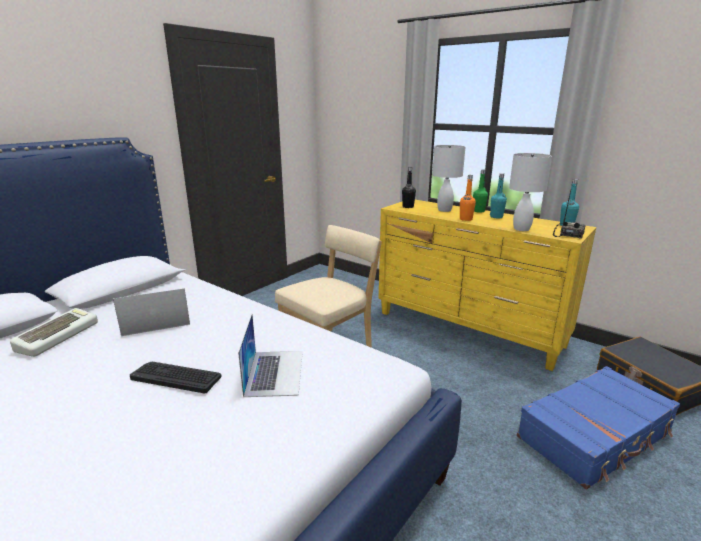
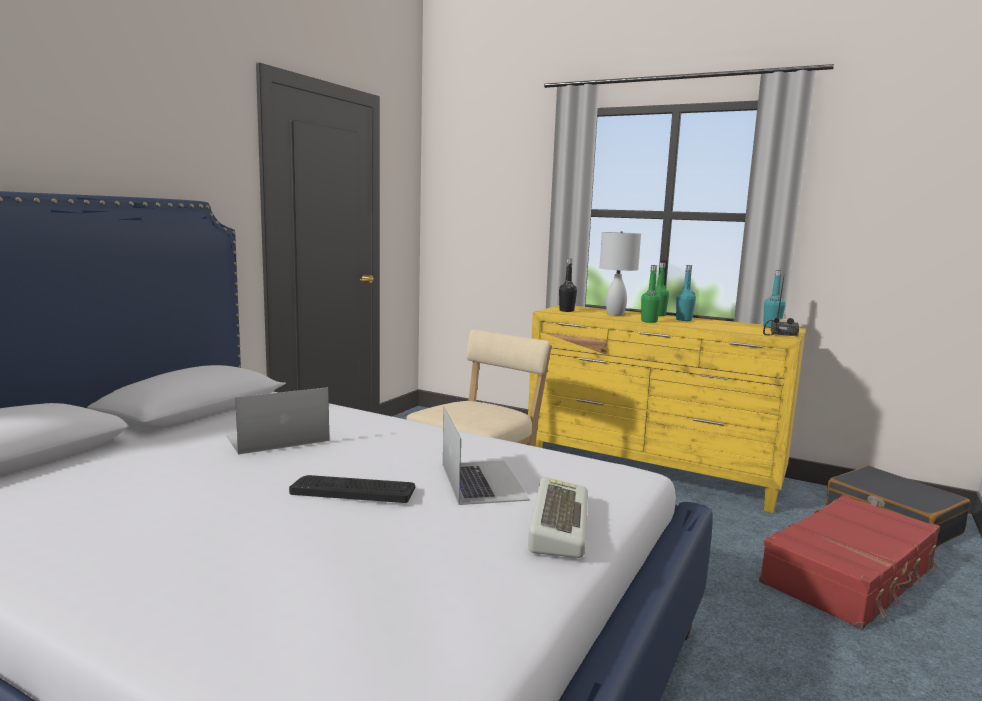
camera: 10 degrees left, 10 degrees down
(57, 336) = (140, 457): keyboard -> keyboard (556, 525)
(466, 219) = (649, 321): orange bottle -> green bottle
(521, 229) = (722, 329): white table lamp -> none
(595, 436) = (850, 576): blue suitcase -> red suitcase

